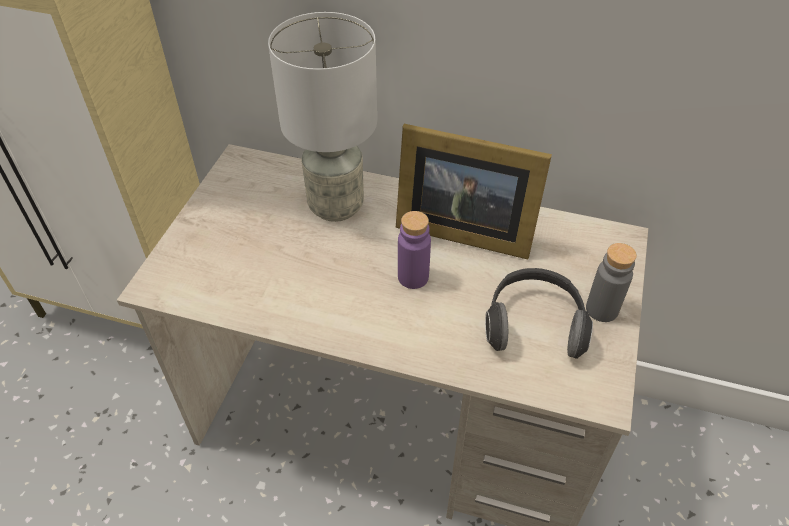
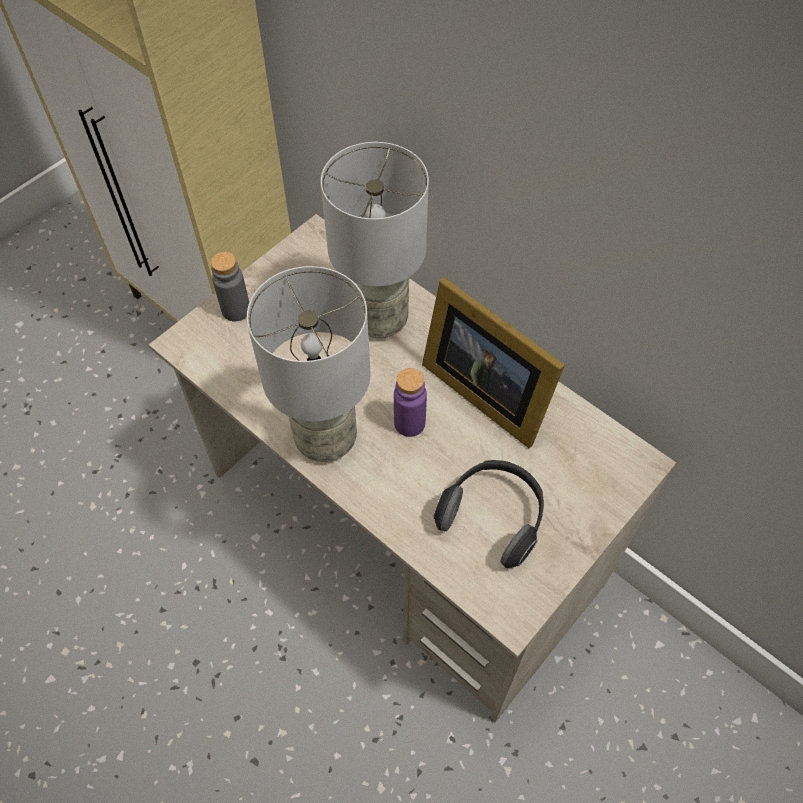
camera: 25 degrees right, 10 degrees up
(345, 318) = (327, 439): none -> grey table lamp
(602, 309) = (568, 529): grey bottle -> grey bottle (236, 310)

